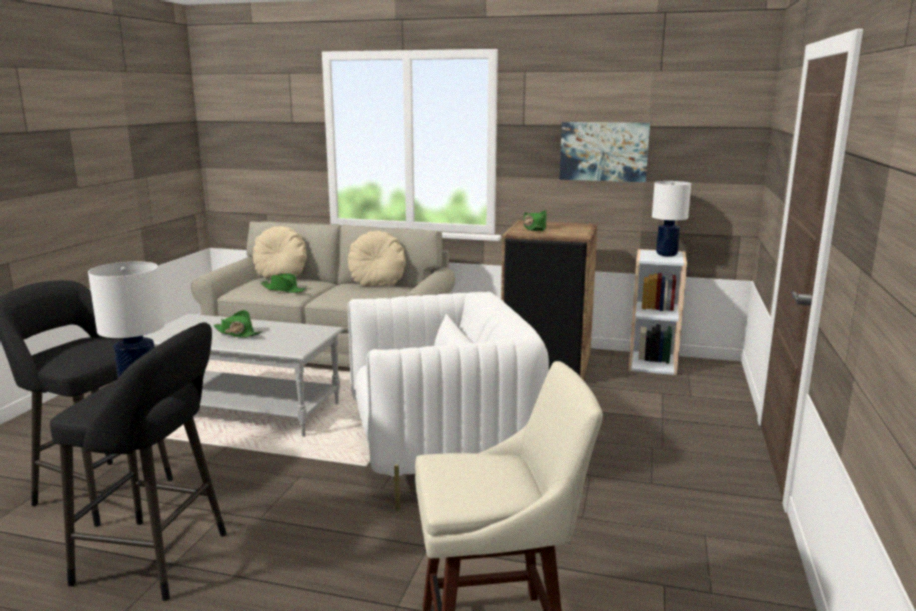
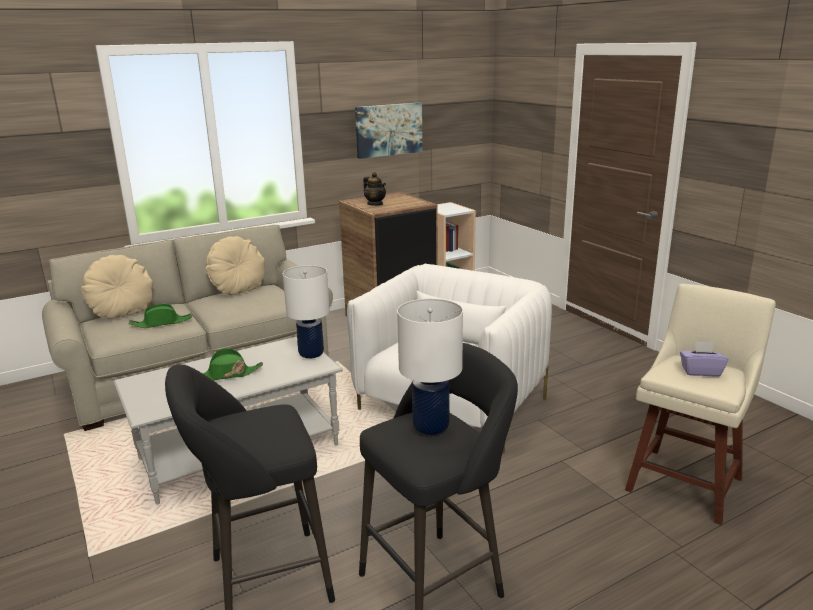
camera: 45 degrees left, 5 degrees up
(484, 478) = (701, 371): none -> purple tissue box
(534, 228) = (375, 204): green hat -> teapot
(666, 255) = (449, 207): white table lamp -> white table lamp (311, 355)

